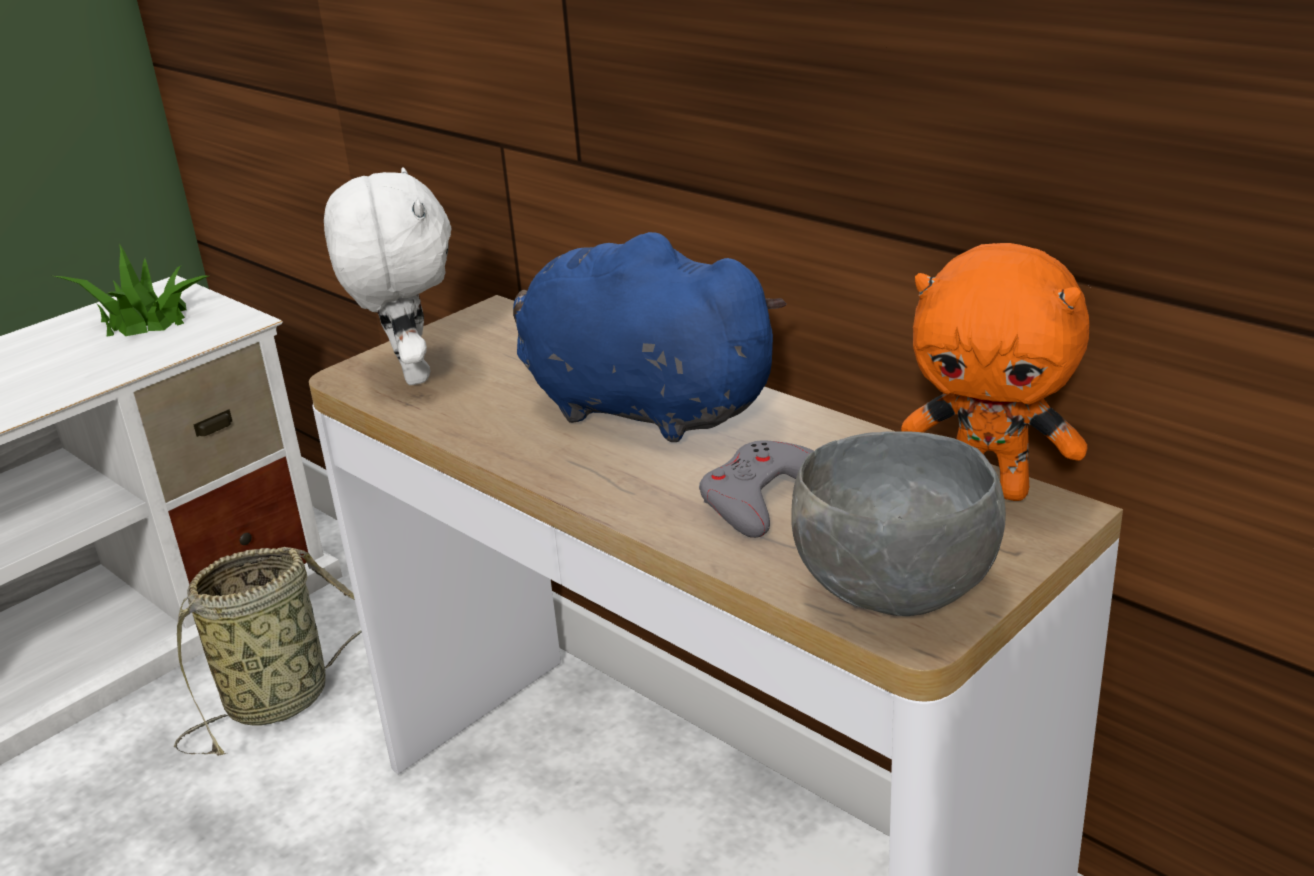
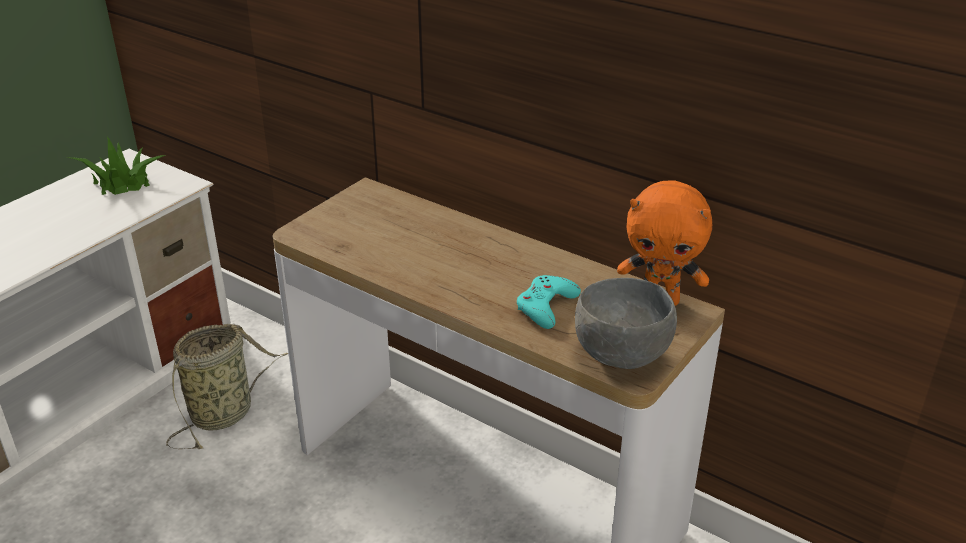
camera: 10 degrees left, 5 degrees up
(409, 373) = (331, 231): white plush toy -> none
(638, 407) = (468, 252): blue plush toy -> none
(760, 498) = (546, 306): grey game controller -> turquoise game controller

